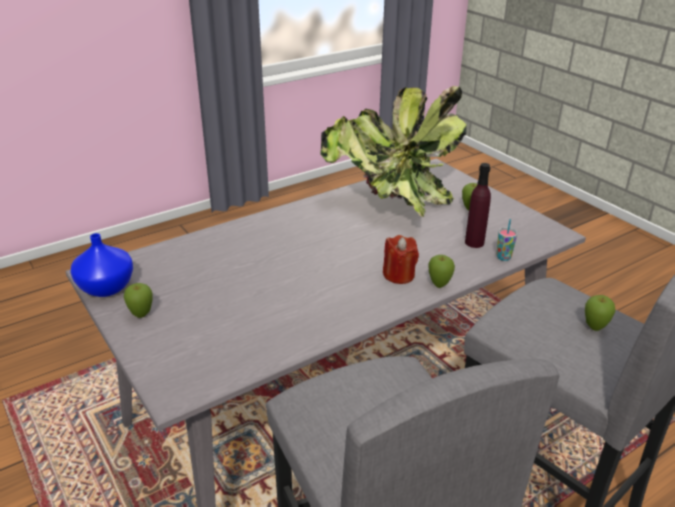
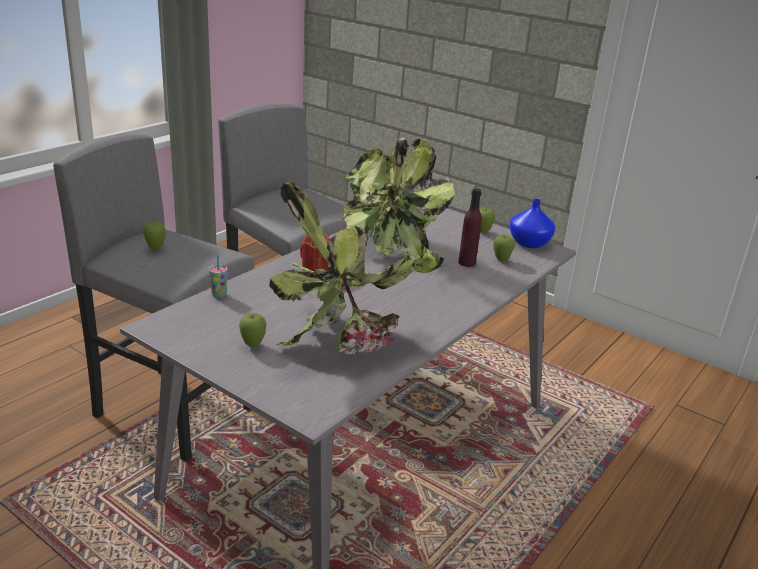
camera: 160 degrees right, 5 degrees down
(295, 307) = (384, 244): none -> potted plant
(439, 285) = (279, 267): apple -> apple (501, 260)
(474, 242) = (248, 306): purple bottle -> purple bottle (467, 263)

